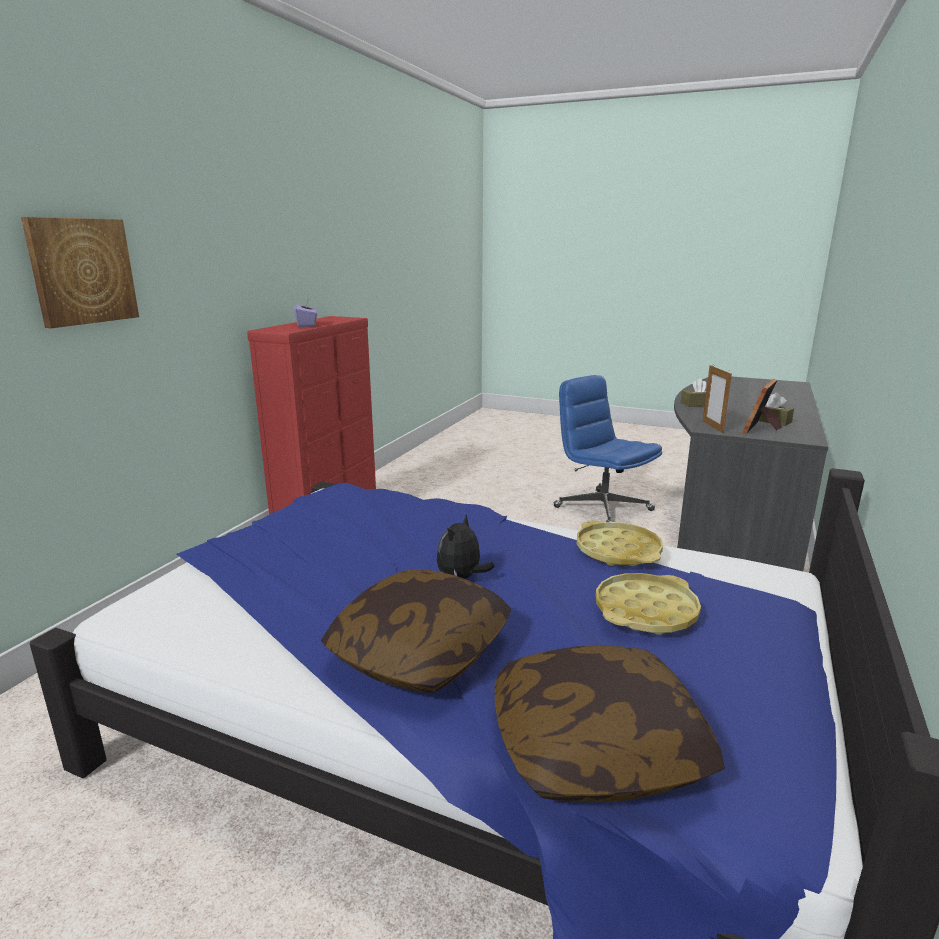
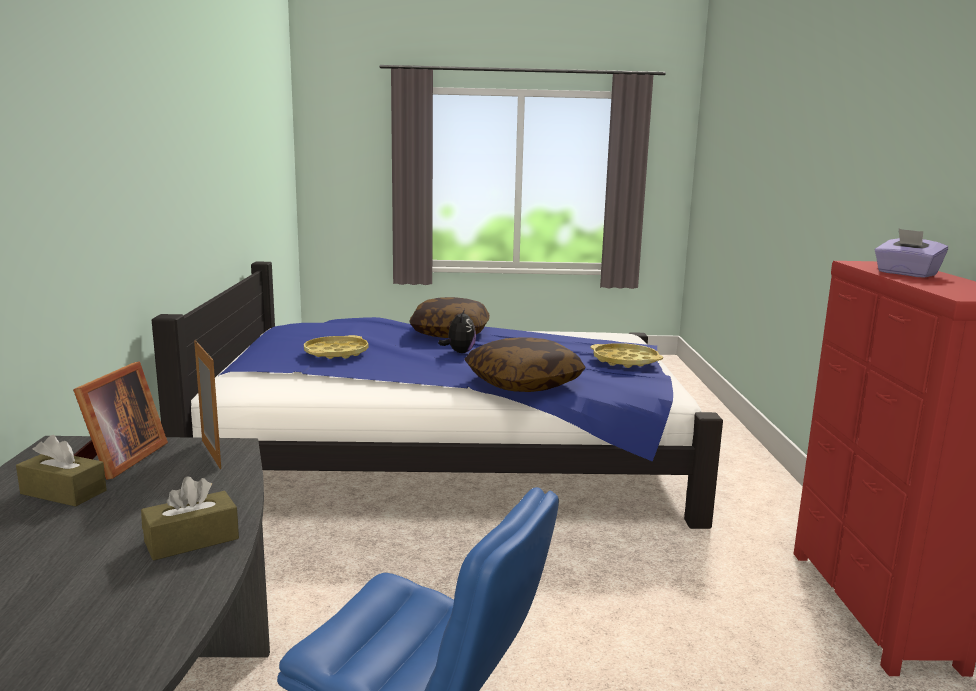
camera: 155 degrees right, 5 degrees down
(82, 271) = (824, 162): picture -> none
(596, 749) = (356, 325): pillow -> pillow (523, 383)
(618, 551) = (358, 378): yellow tray -> yellow tray (625, 361)

